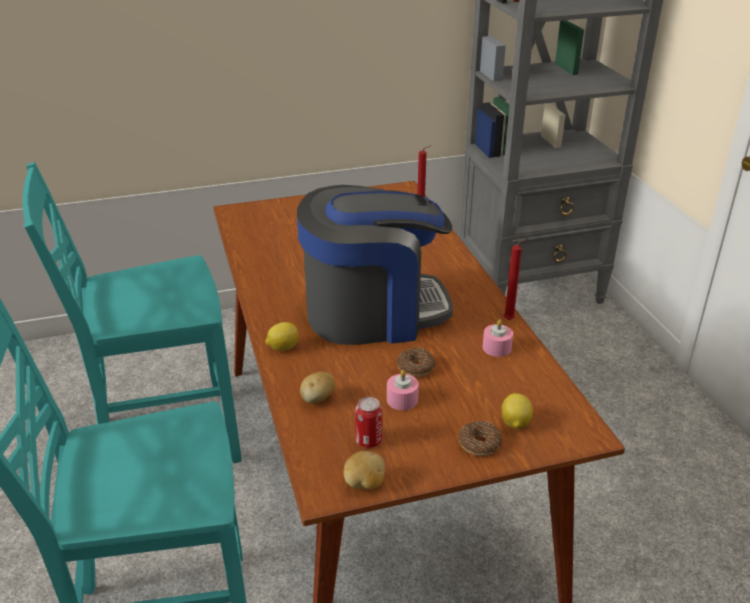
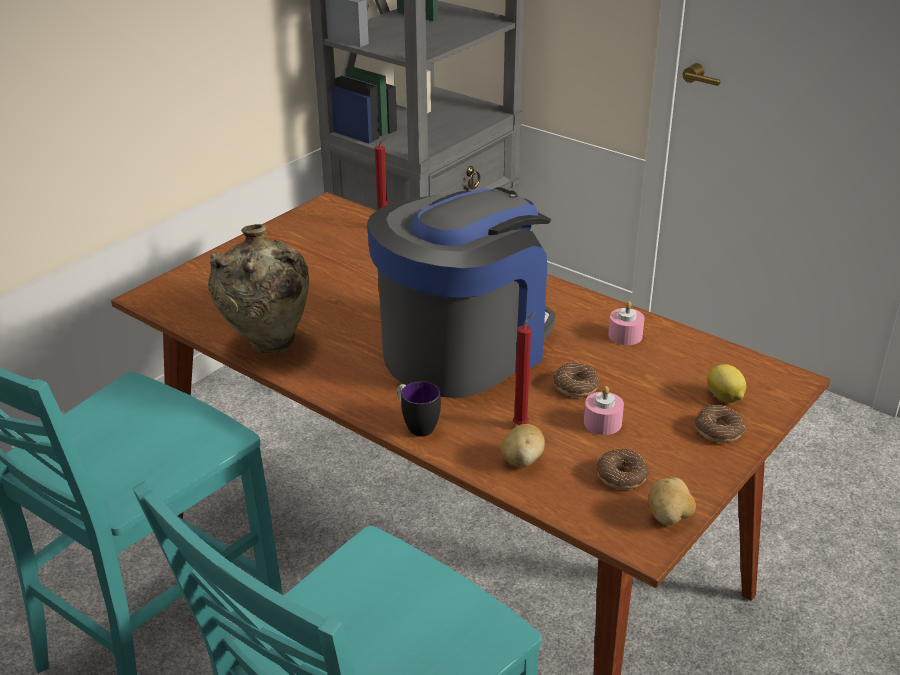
camera: 35 degrees left, 0 degrees up
(259, 264) = (267, 346): none -> beige vase
(282, 348) = (416, 425): lemon -> mug
(368, 440) = (621, 476): can -> donut
(510, 320) = (604, 303): red candle -> red candle (522, 424)

